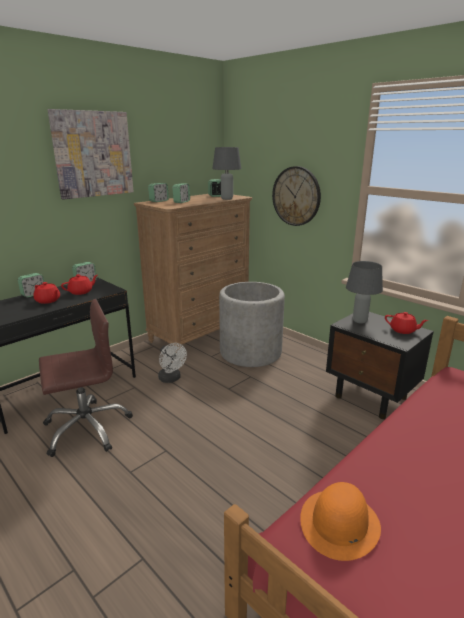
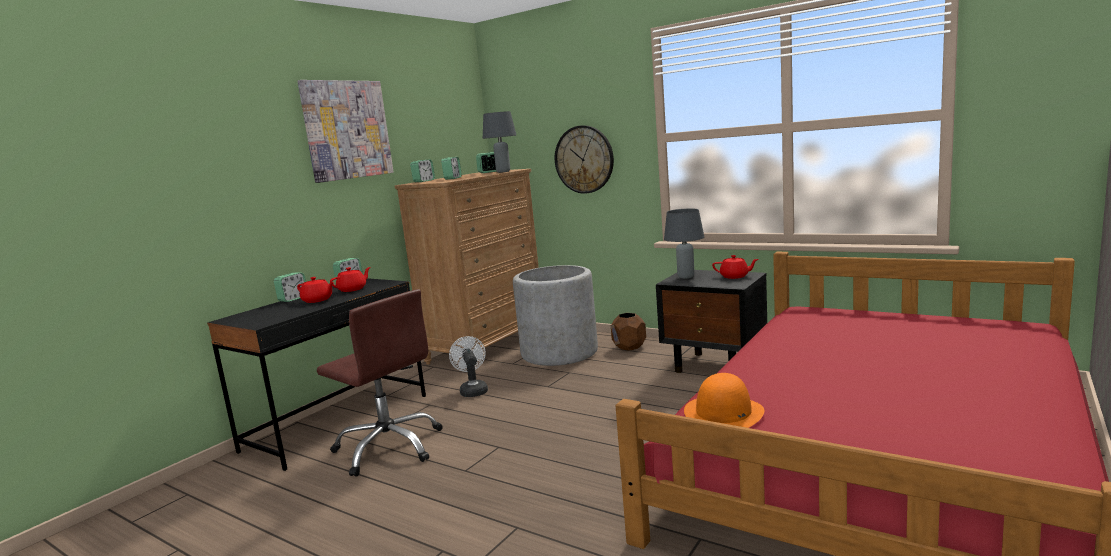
camera: 10 degrees left, 10 degrees down
(87, 428) = (389, 447): brown office chair -> brown office chair turned 75 degrees clockwise
(171, 379) = (473, 390): white fan -> white fan turned 150 degrees counterclockwise
(307, 359) = (629, 347): none -> brown planter

